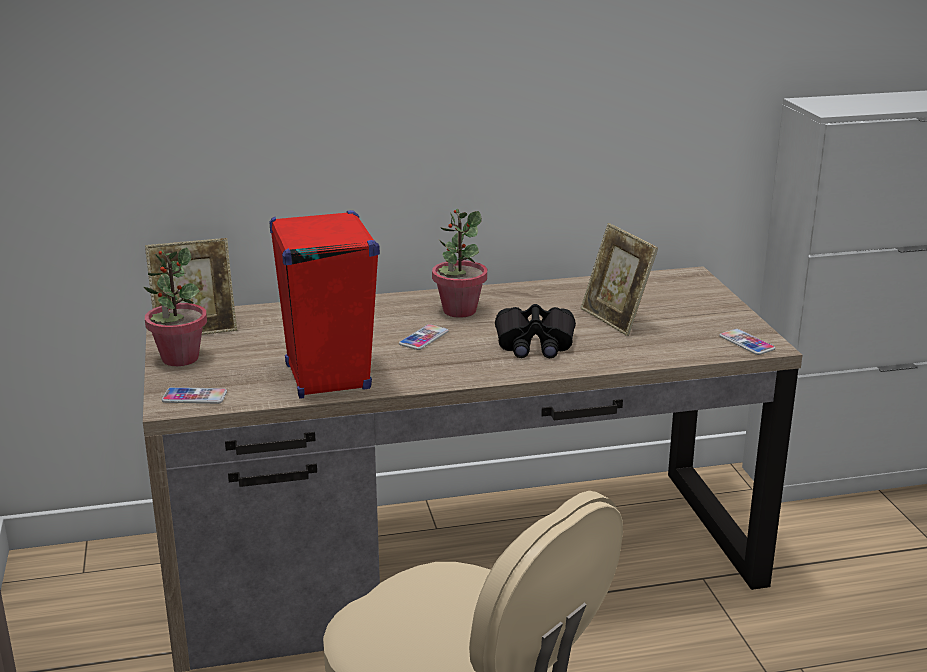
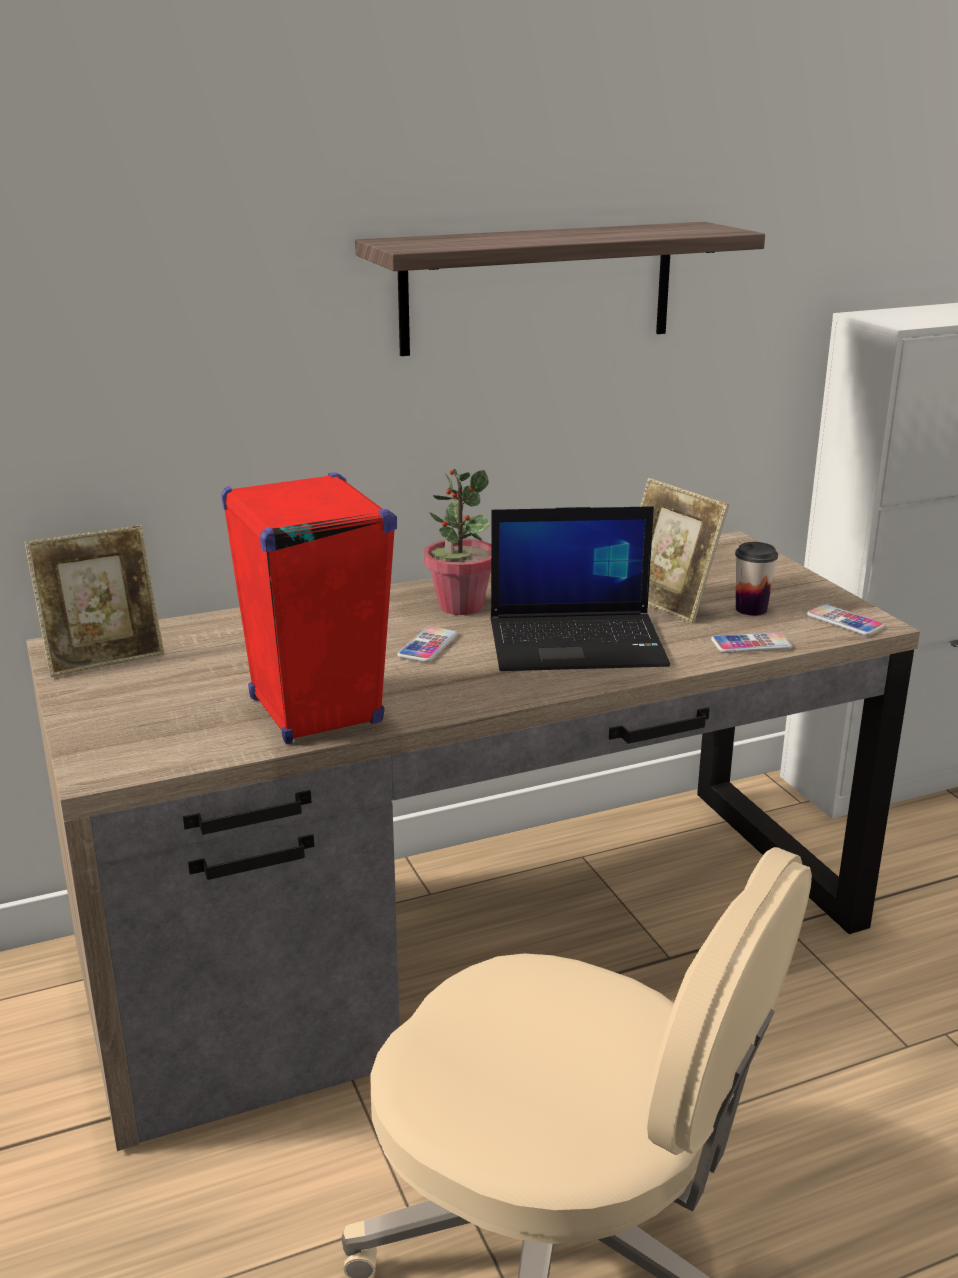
camera: 10 degrees left, 0 degrees up
(179, 358) = (92, 700): potted plant -> none
(194, 397) = (130, 755): phone -> phone (751, 644)
(534, 344) = (578, 643): black binoculars -> laptop
(535, 74) = (538, 287): none -> shelf
(678, 328) = (751, 609): none -> cup

